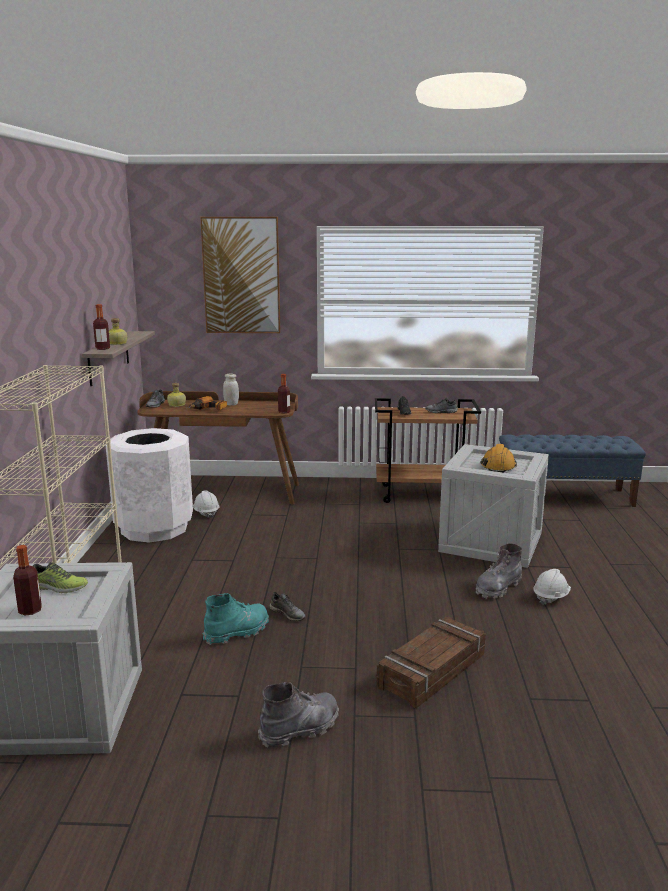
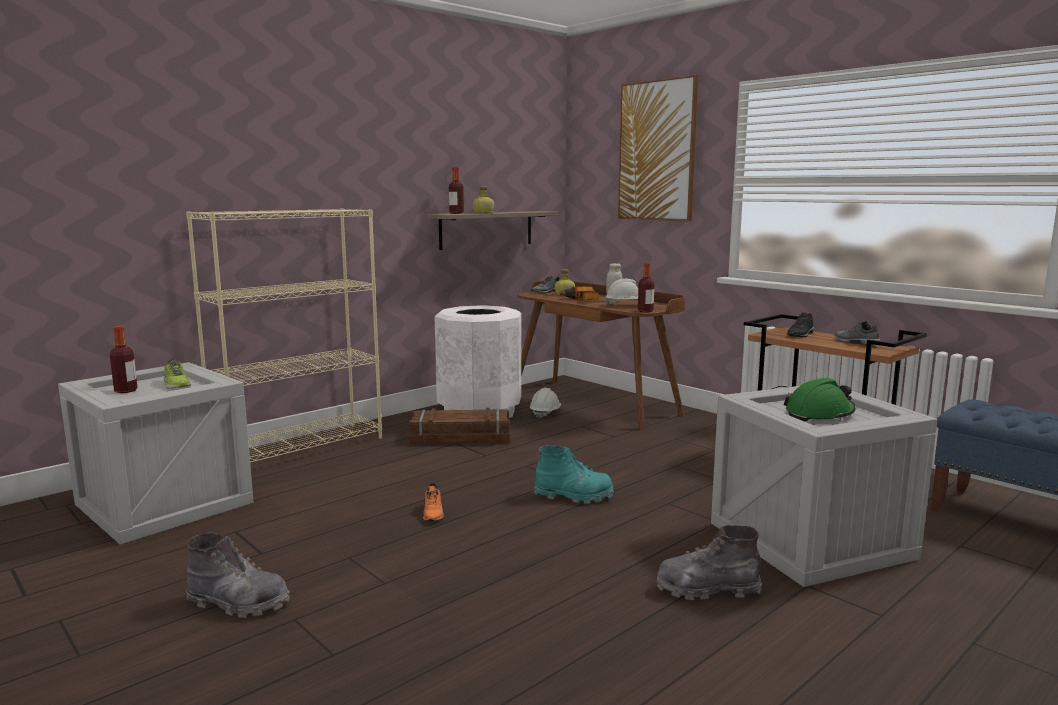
camera: 45 degrees right, 5 degrees down
(237, 632) = (366, 508): turquoise boot -> turquoise boot (574, 496)
(288, 614) = (433, 513): grey shoe -> orange shoe
(433, 671) = (443, 626): crate -> crate (460, 437)
(498, 466) = (819, 414): orange hard hat -> green hard hat
(550, 597) = (764, 633): white hard hat -> white hard hat (625, 305)

